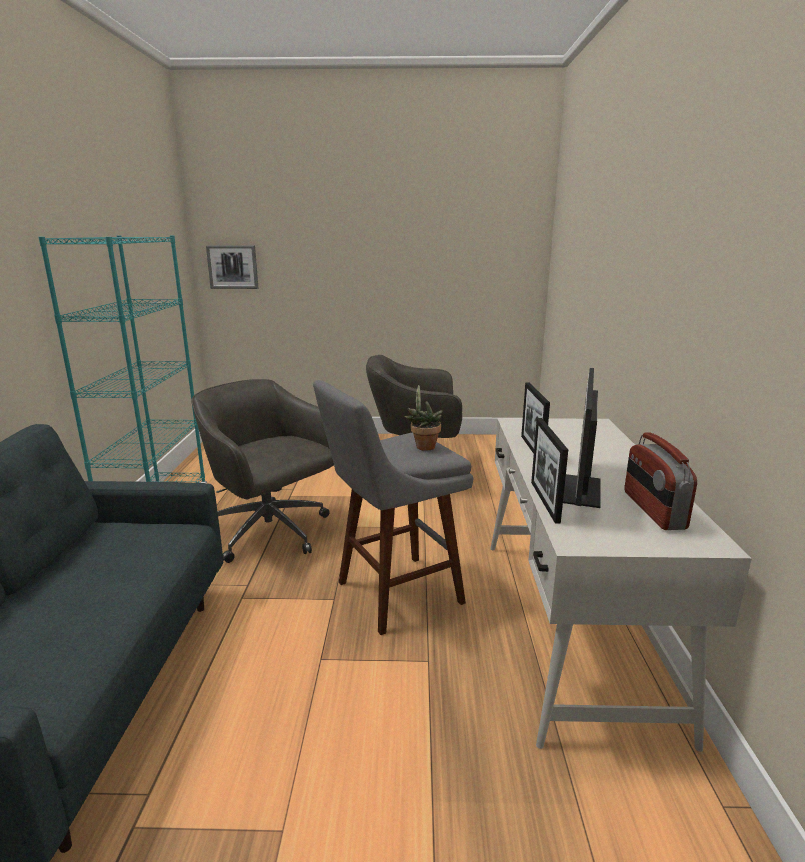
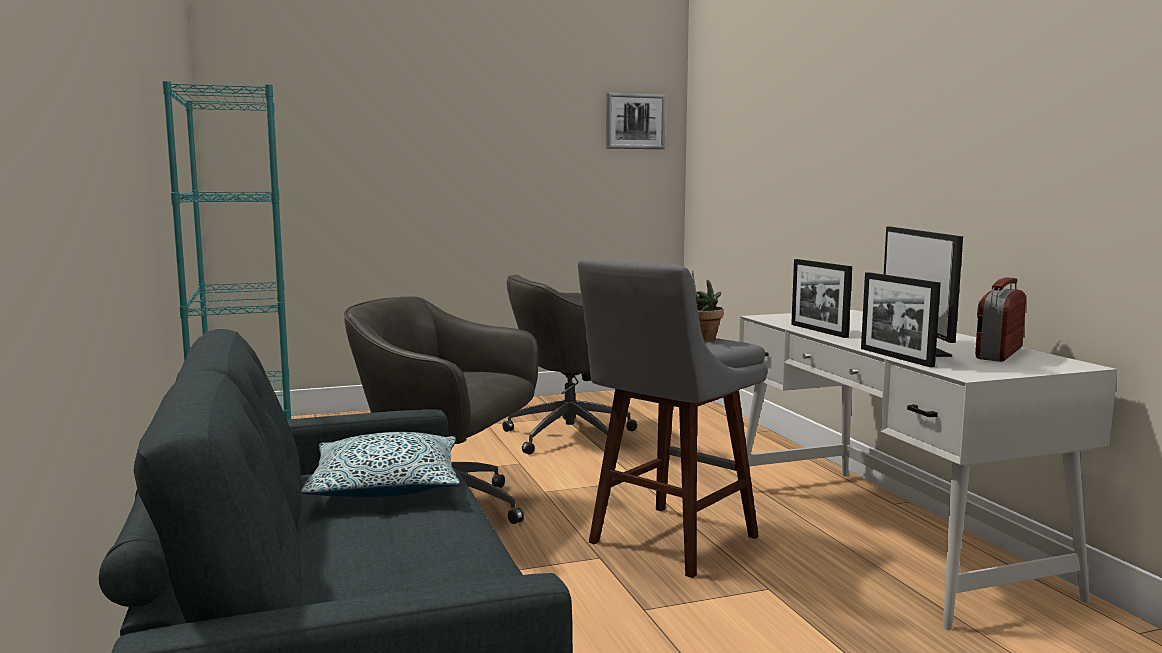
camera: 20 degrees left, 10 degrees down
(135, 545) = (385, 486): none -> pillow
(233, 267) = (267, 167): picture -> picture (635, 121)
(652, 510) = (998, 354): radio -> radio turned 60 degrees clockwise

